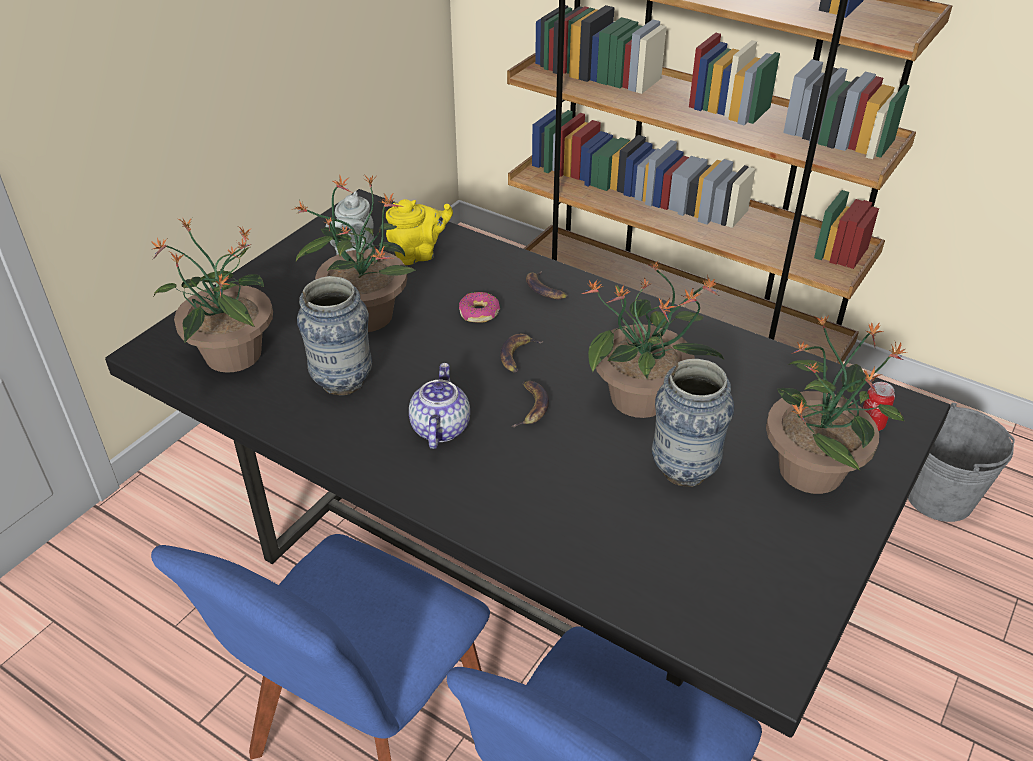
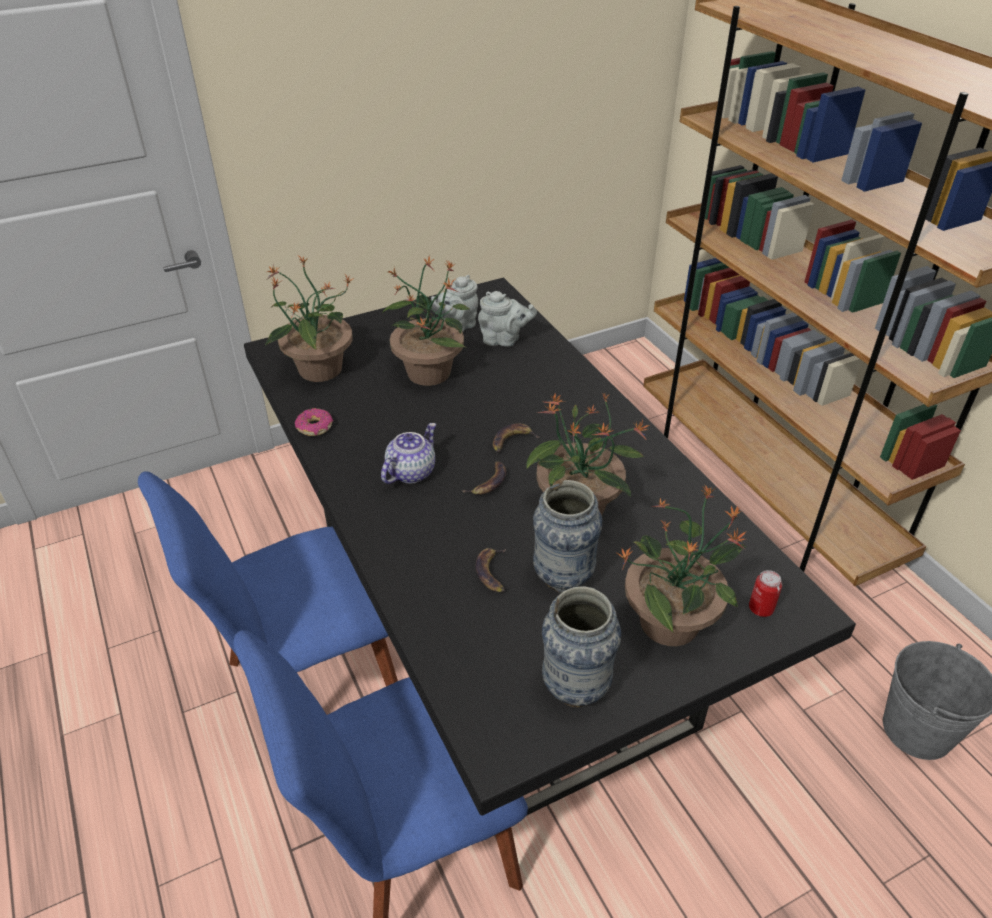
camera: 30 degrees right, 0 degrees up
(342, 382) = (373, 414): vase -> vase (575, 688)
(418, 255) = (504, 340): yellow teapot -> grey teapot
(479, 313) = (511, 399): donut -> donut (315, 427)
(545, 289) = (577, 398): banana -> banana (492, 572)

